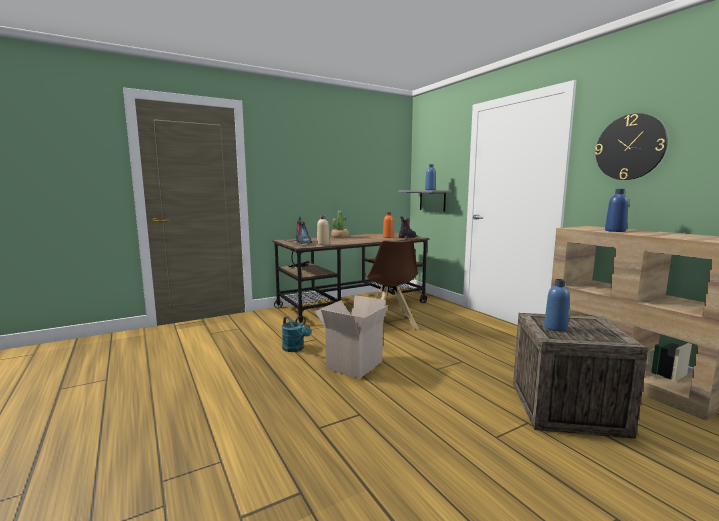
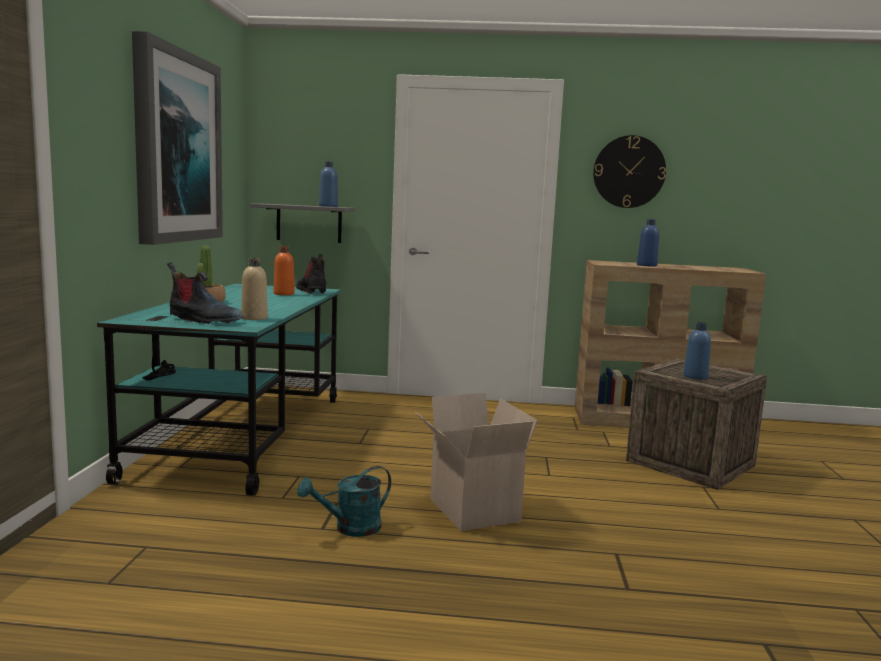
camera: 55 degrees left, 0 degrees up
(295, 349) = (350, 528): turquoise watering can -> turquoise watering can turned 150 degrees clockwise
(339, 165) = (176, 147): none -> picture
(352, 305) = (243, 435): brown desk -> turquoise desk
(390, 324) = (371, 444): brown chair -> none

